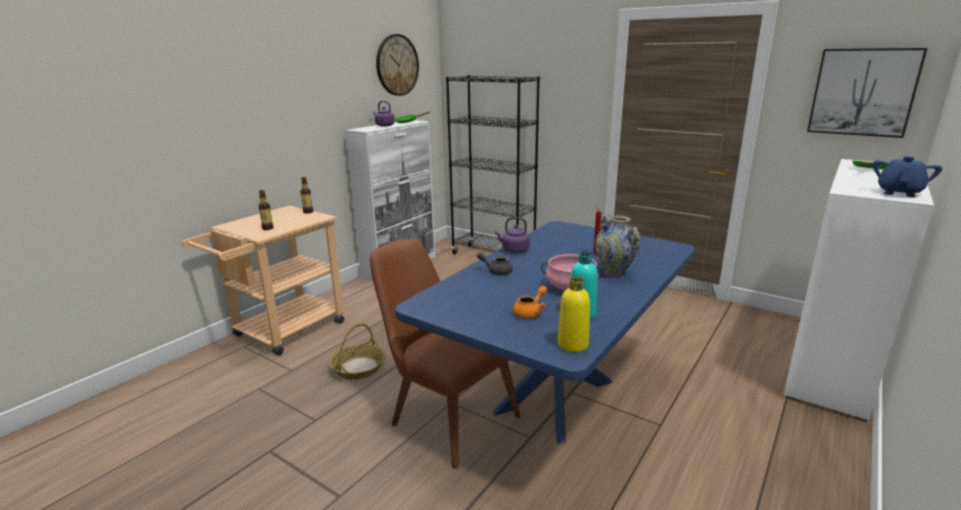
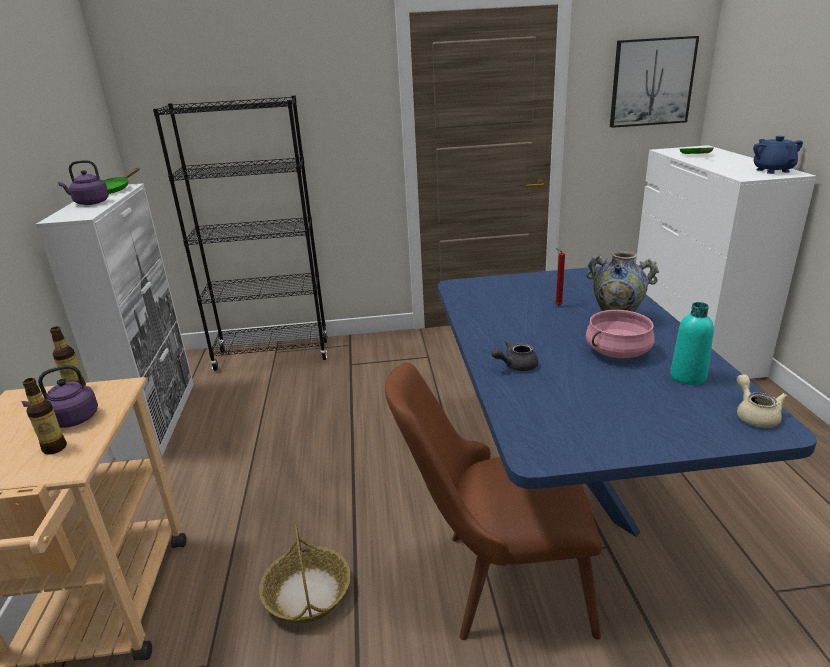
camera: 40 degrees left, 5 degrees up
(397, 65) = (61, 96): wall clock -> none
(513, 250) = (476, 332): purple kettle -> purple kettle (71, 420)
(530, 312) = (650, 399): orange teapot -> none
(573, 344) = (755, 415): yellow bottle -> beige teapot

